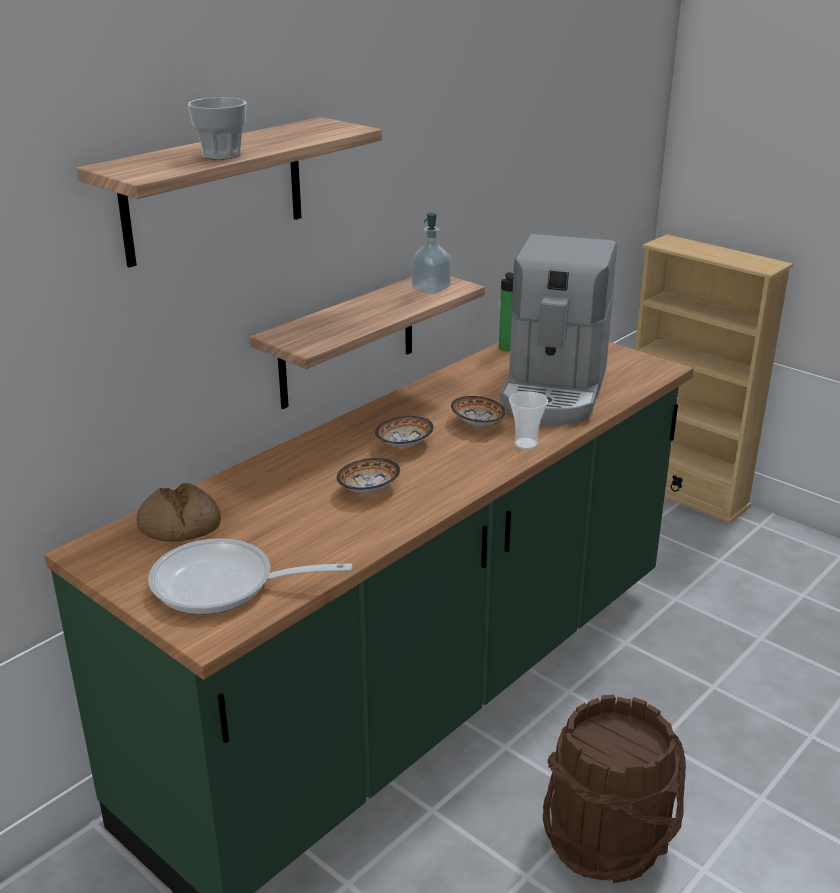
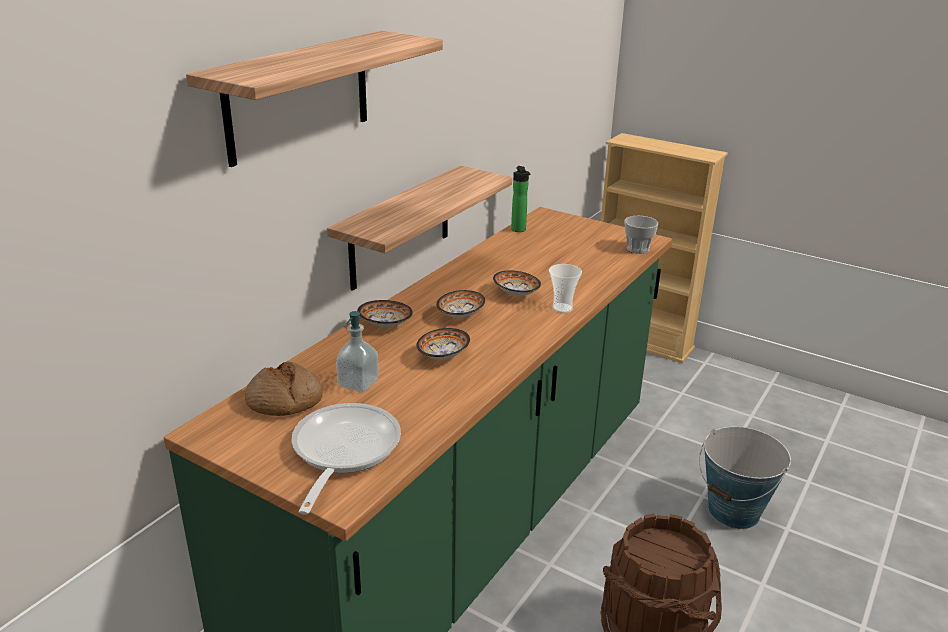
camera: 10 degrees left, 0 degrees up
(221, 155) = (316, 61): cup -> cup (638, 249)
(224, 585) = (342, 452): frying pan -> frying pan turned 105 degrees clockwise
(315, 449) = (384, 324): none -> bowl
(431, 289) = (468, 180): soap dispenser -> soap dispenser (358, 383)
(554, 391) = (569, 263): coffee machine -> none
(748, 708) = (734, 511): none -> bucket

